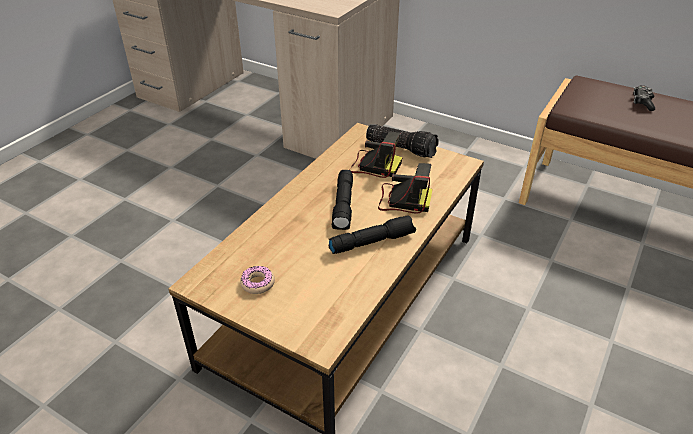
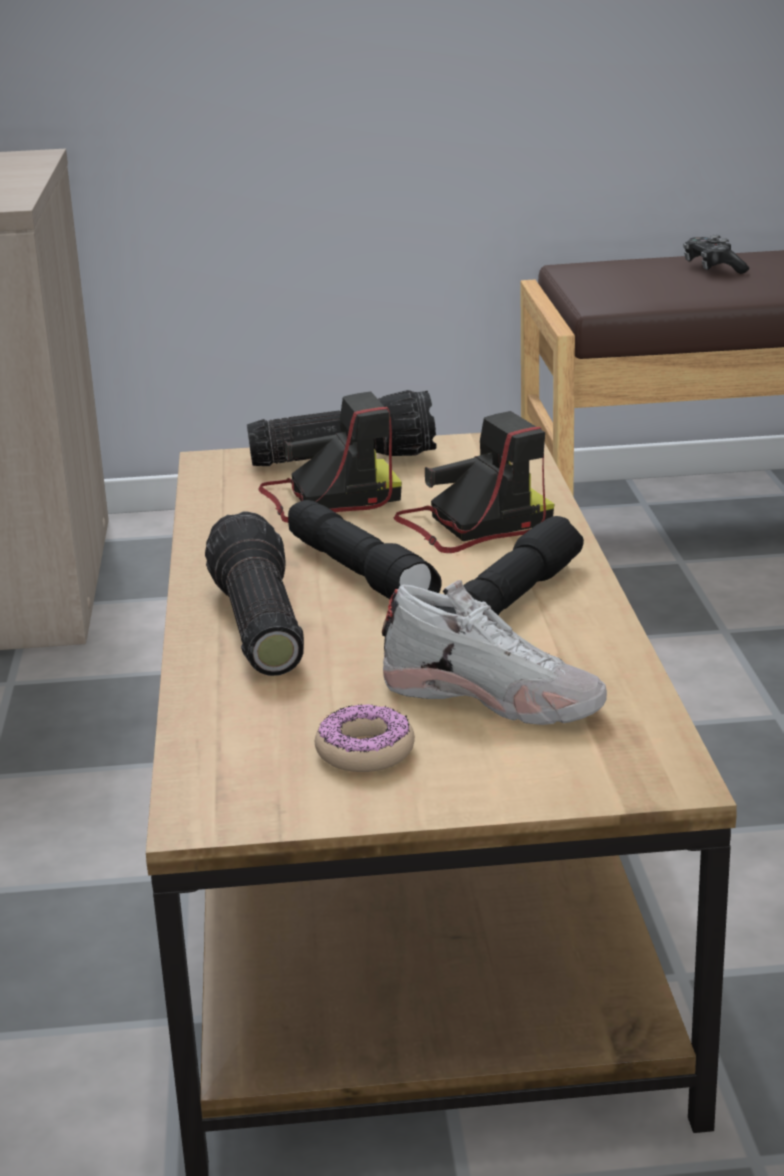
camera: 35 degrees left, 15 degrees down
(289, 214) = (255, 626): none -> flashlight
(316, 282) = (494, 697): none -> white shoe

